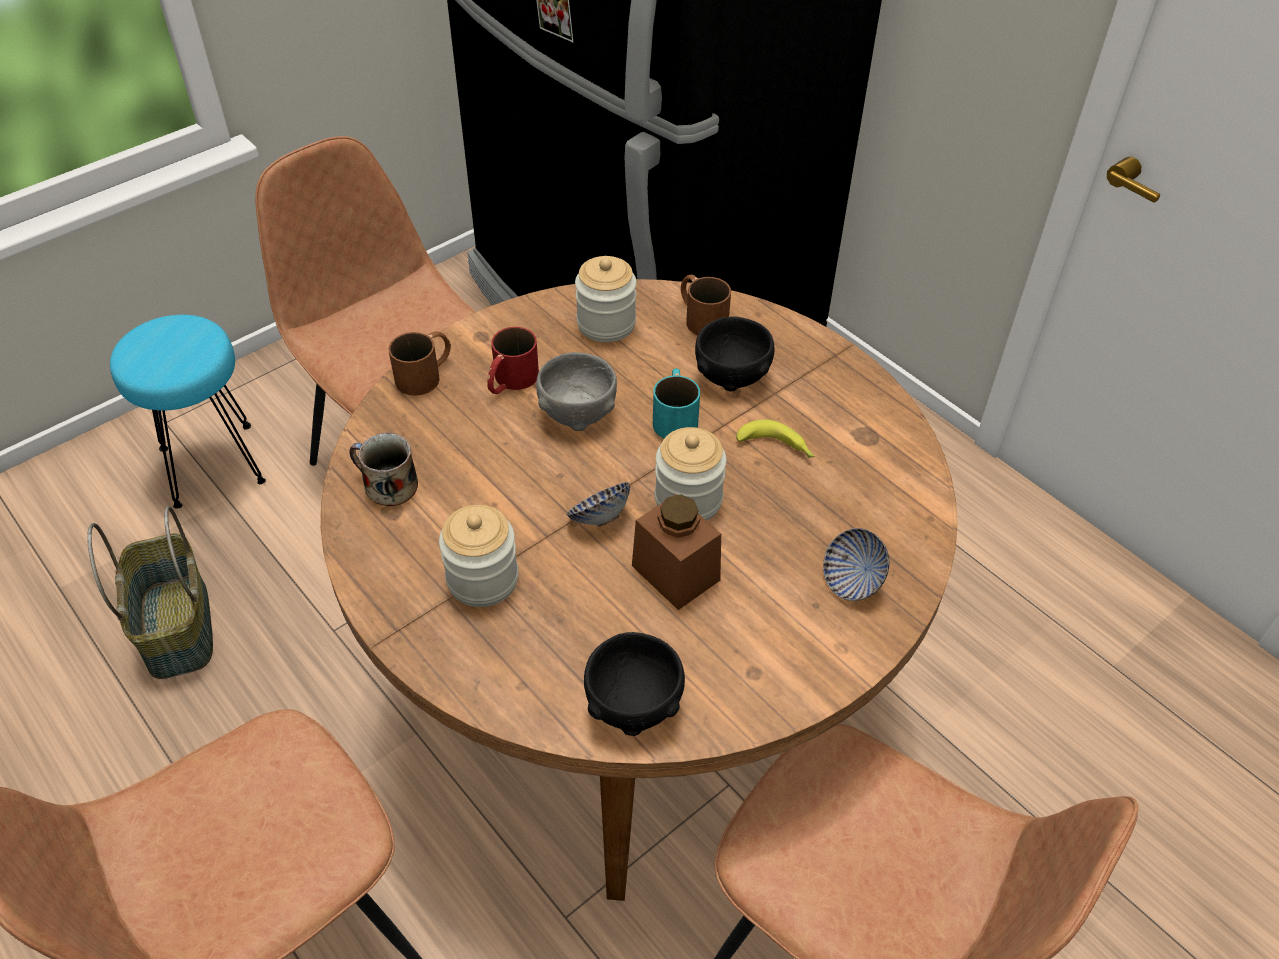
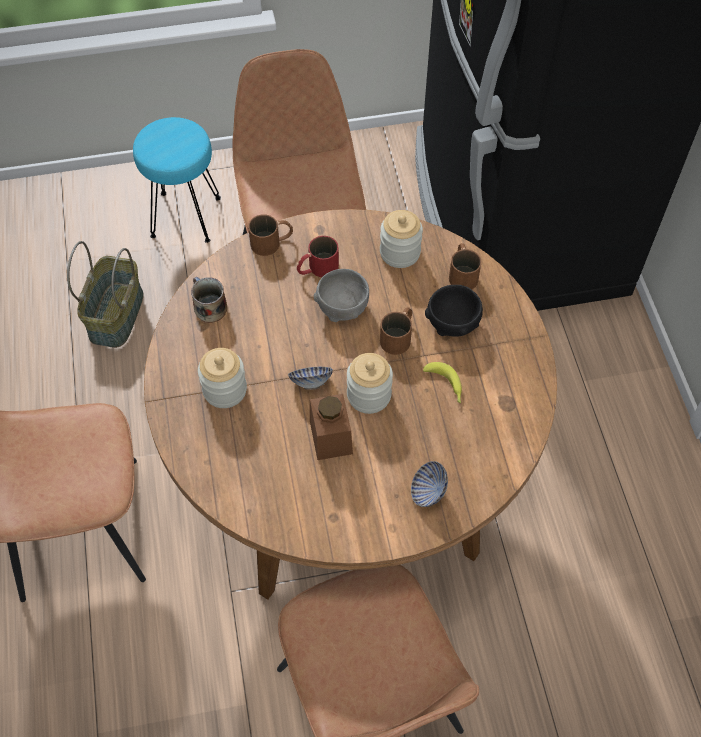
camera: 30 degrees right, 10 degrees up
(634, 704) = (258, 502): black bowl -> none
(675, 415) = (399, 335): turquoise mug -> brown mug

